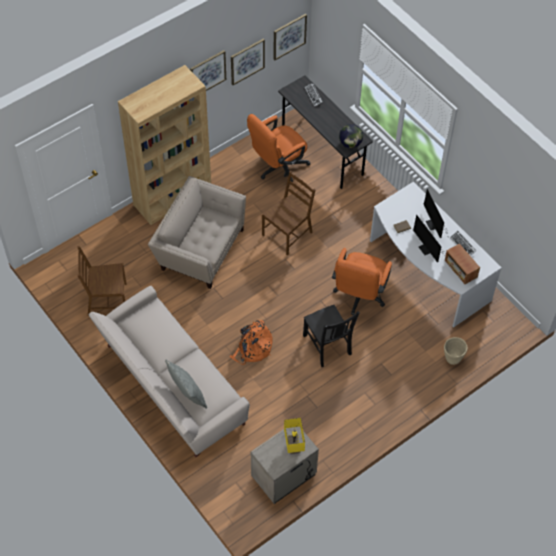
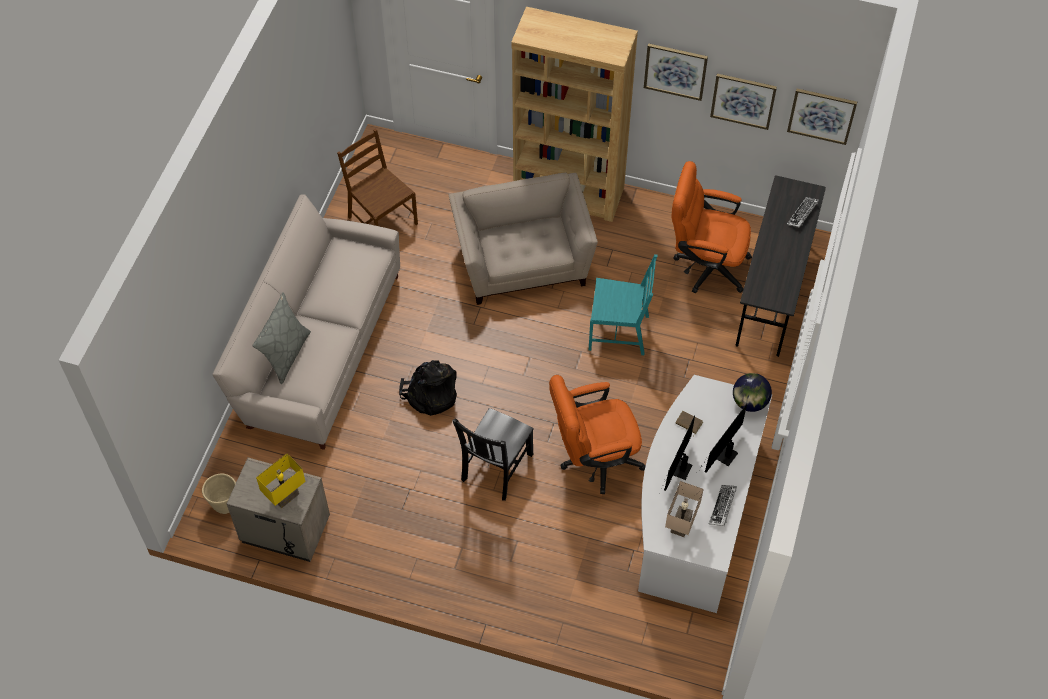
camera: 55 degrees right, 0 degrees up
(252, 349) = (430, 395): orange backpack -> black backpack
(287, 233) = (619, 332): brown chair -> turquoise chair
(350, 144) = (766, 294): globe -> globe (749, 402)
(452, 359) = (589, 617): beige planter -> beige planter (225, 505)
(460, 269) = (682, 525): radio -> beige table lamp

